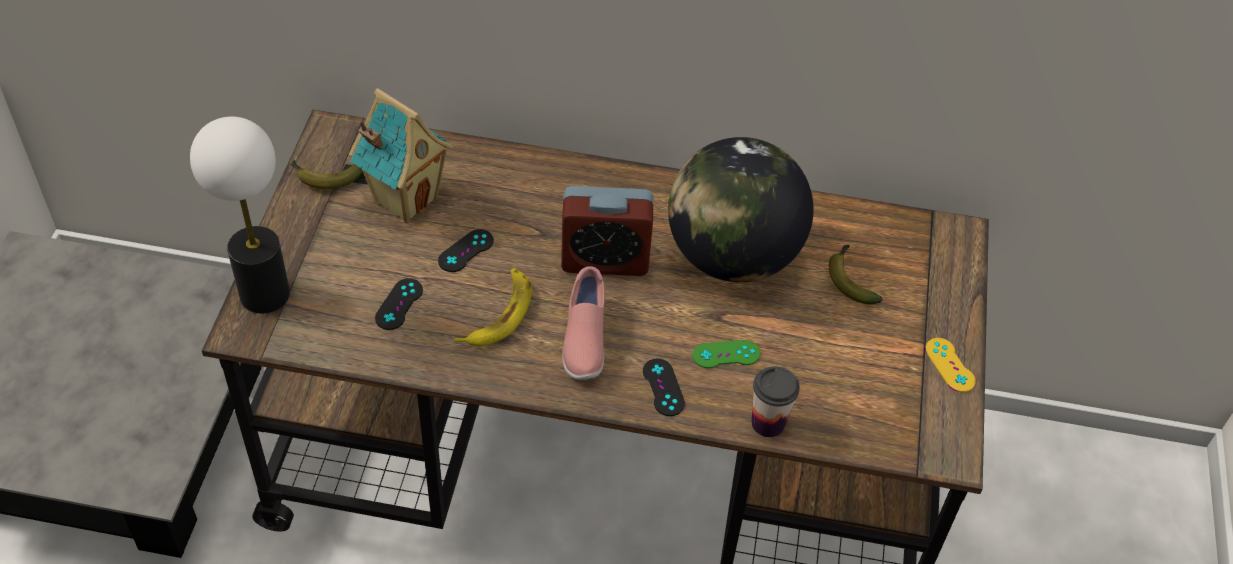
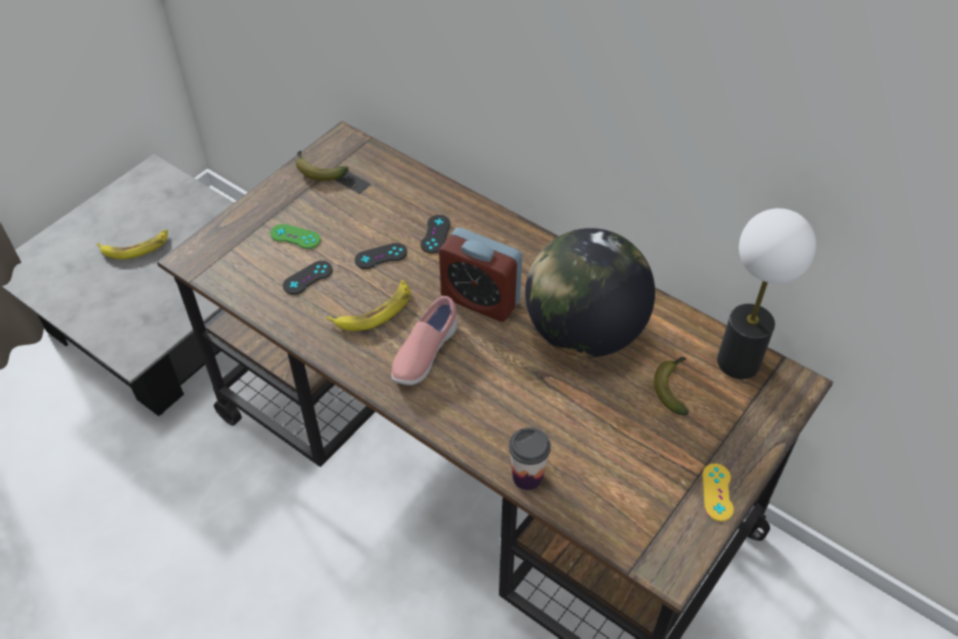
camera: 30 degrees right, 0 degrees up
(67, 356) = (136, 247): none -> banana
(265, 294) = (223, 238): table lamp -> table lamp (739, 362)
(405, 199) = (363, 204): toy house -> none
(663, 387) = (461, 414): black game controller -> black game controller (435, 234)
(726, 354) = (528, 408): green game controller -> green game controller (295, 236)

